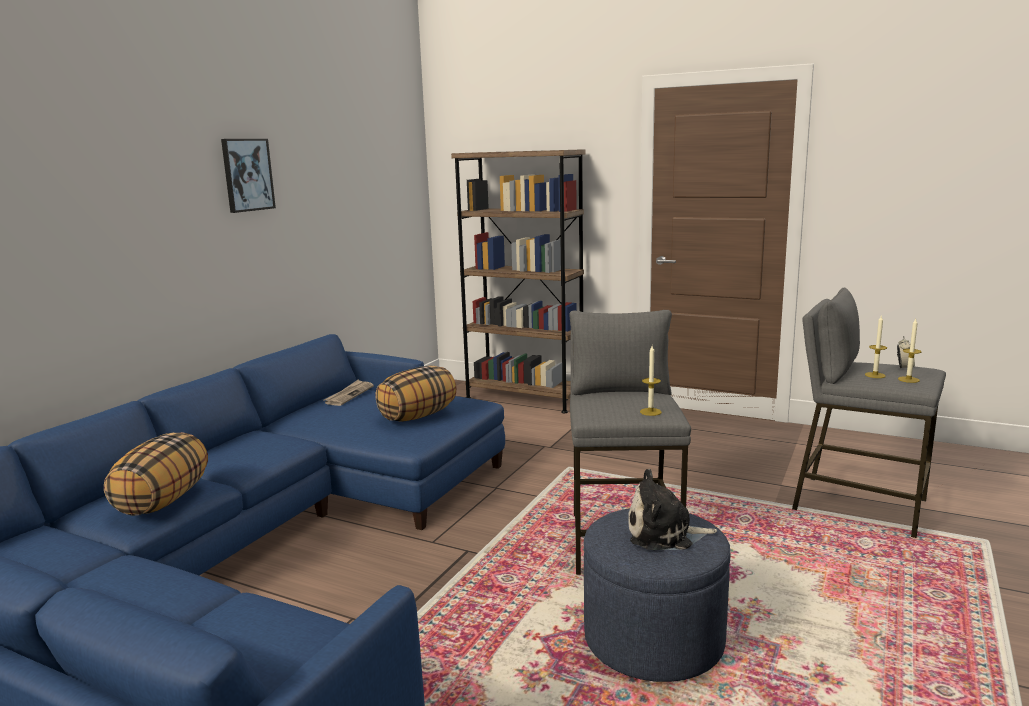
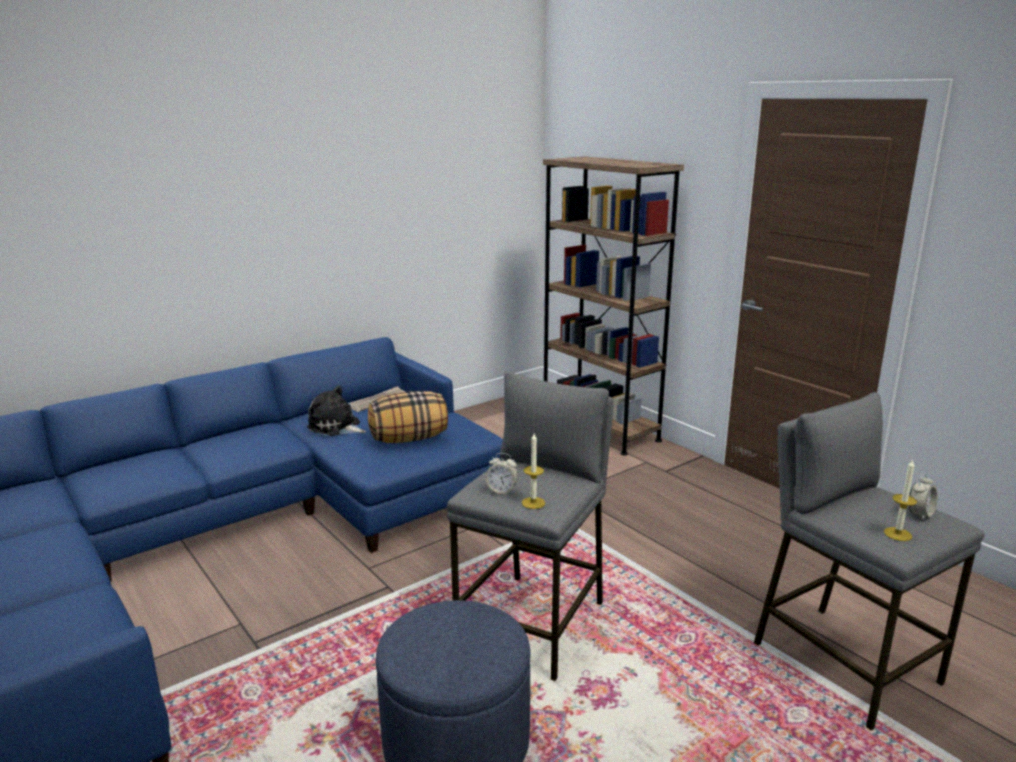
camera: 25 degrees right, 5 degrees up
(163, 501) = (137, 478): pillow -> none
(247, 175) = (306, 181): picture -> none
(614, 410) = (502, 491): none -> alarm clock
(664, 534) = (461, 643): plush toy -> plush toy (336, 427)
(875, 375) = (862, 516): candle -> none

